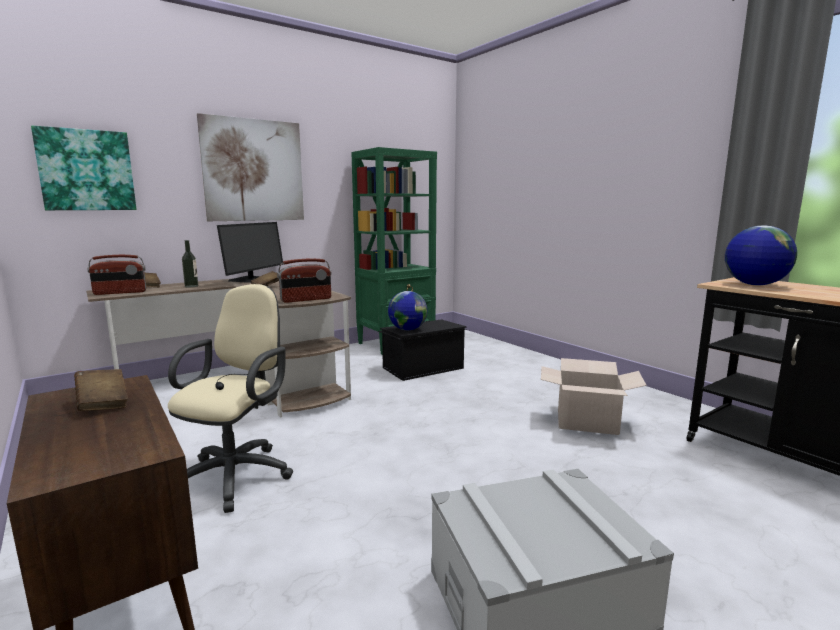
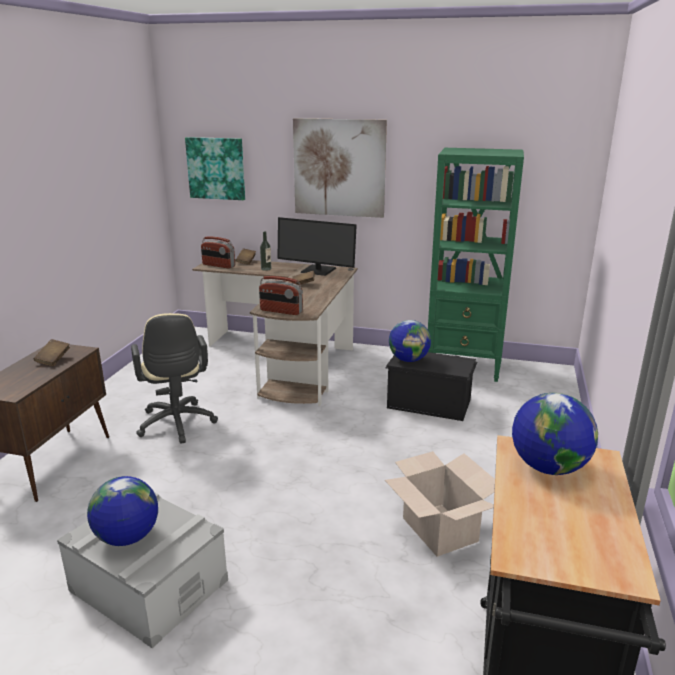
camera: 50 degrees right, 10 degrees up
(238, 474) = (177, 425): beige office chair -> beige office chair turned 90 degrees clockwise
(251, 279) = (317, 270): monitor -> monitor turned 45 degrees clockwise
(541, 533) = (127, 537): none -> globe

